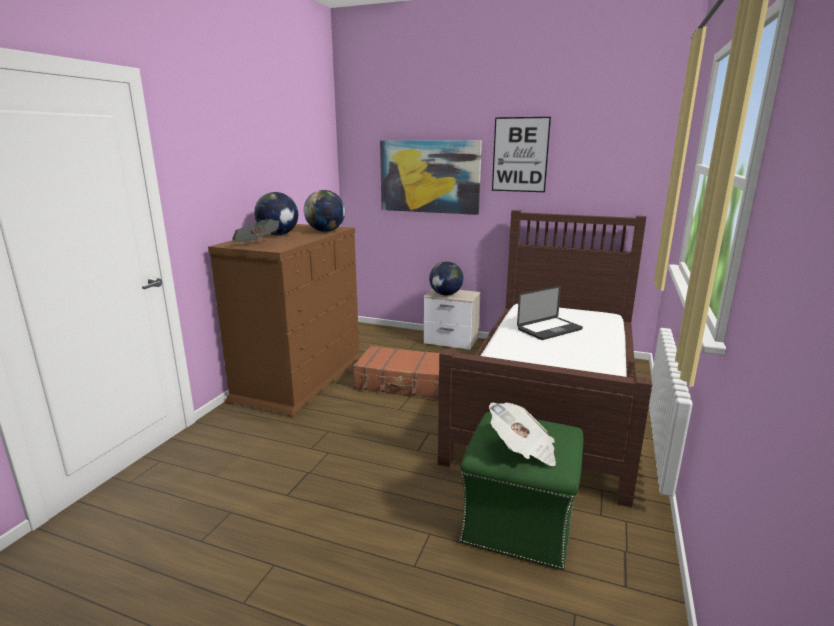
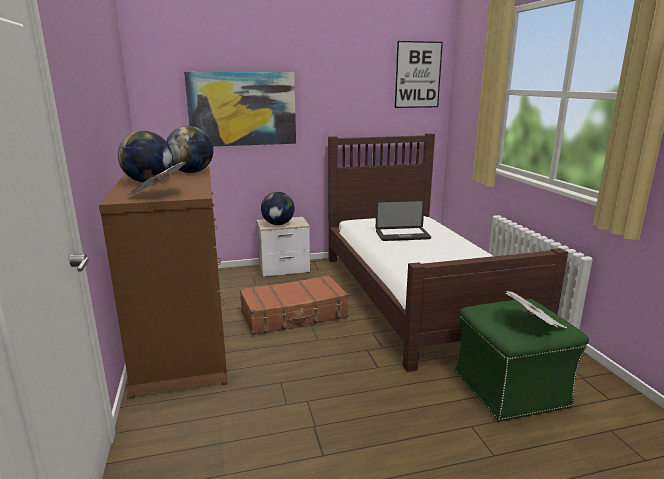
camera: 35 degrees left, 0 degrees up
(520, 155) = (330, 85): picture -> picture (418, 75)
(549, 329) = (402, 235): laptop -> laptop turned 60 degrees clockwise

